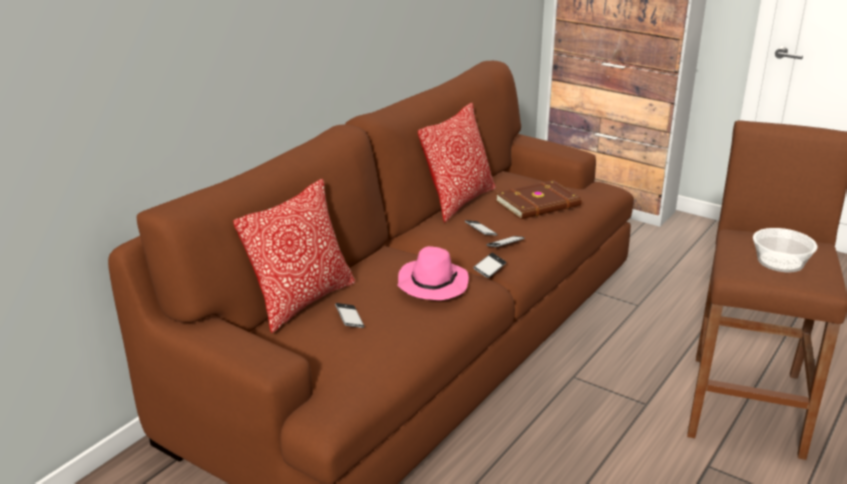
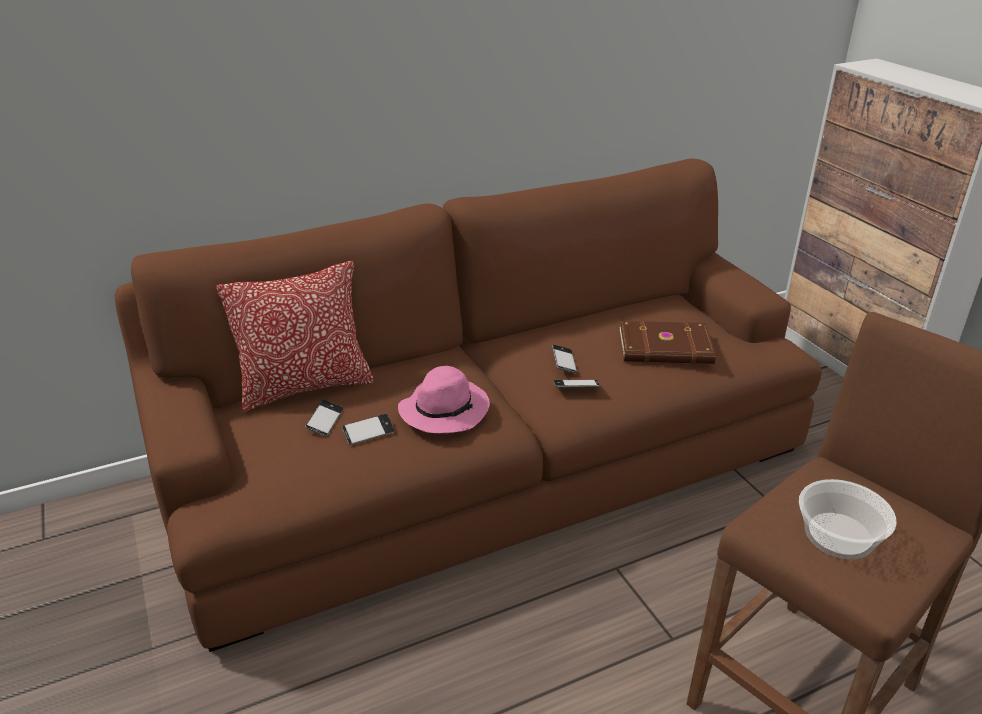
camera: 30 degrees right, 5 degrees up
(458, 201) = (578, 320): pillow -> none
(489, 268) = (530, 410): phone -> phone (368, 433)

